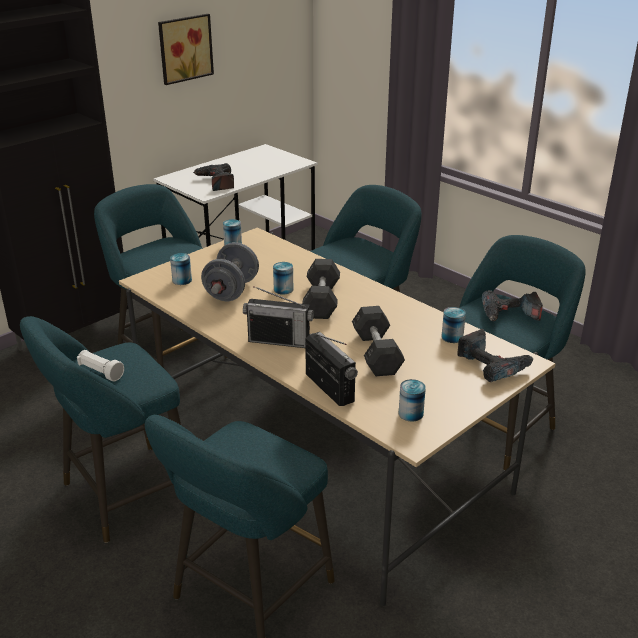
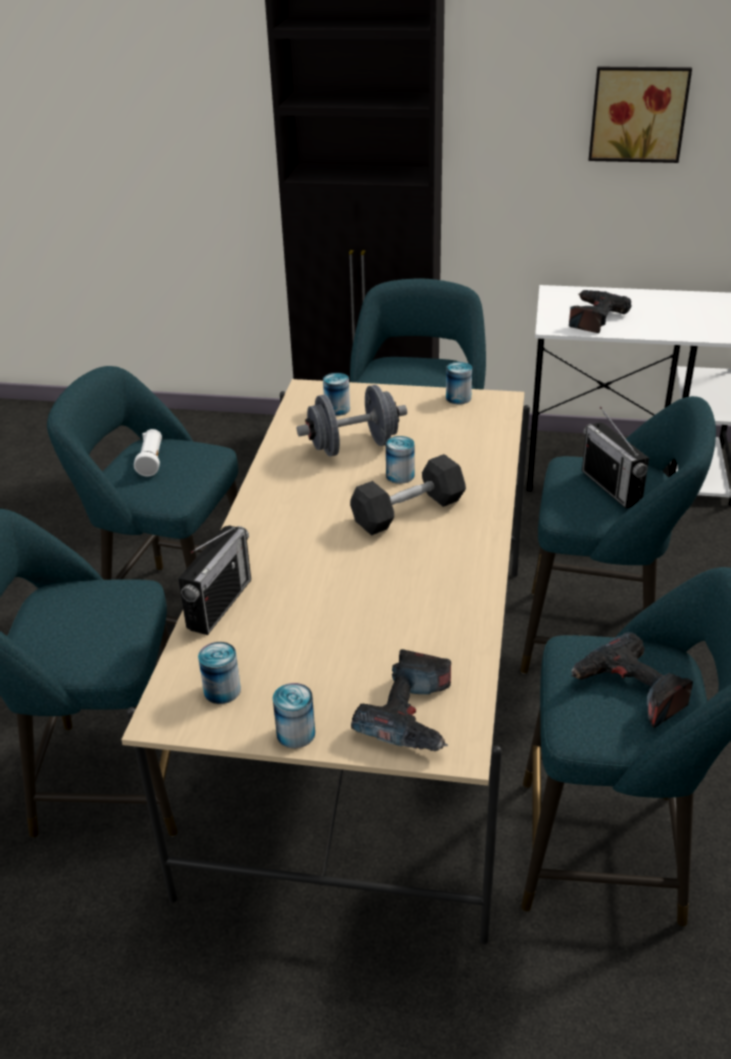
camera: 55 degrees right, 5 degrees up
(279, 341) = (282, 525): radio -> radio (611, 487)
(376, 353) = (332, 605): grey dumbbell -> none
(452, 337) = (444, 650): can -> can (296, 733)

